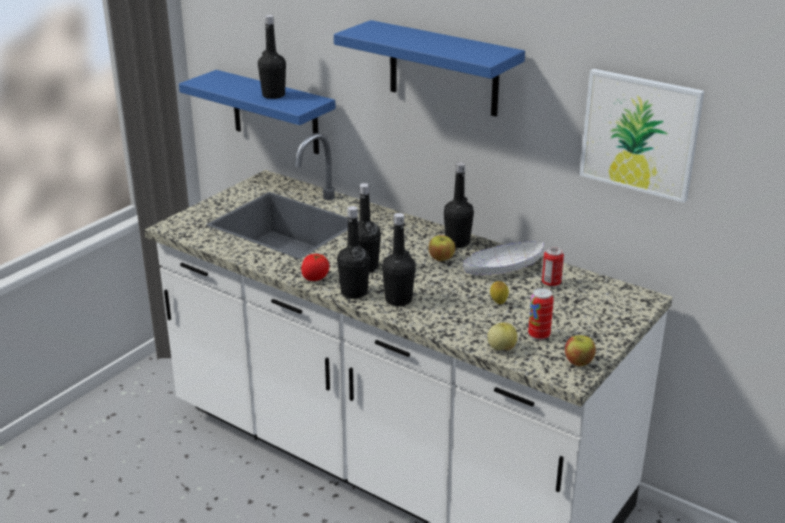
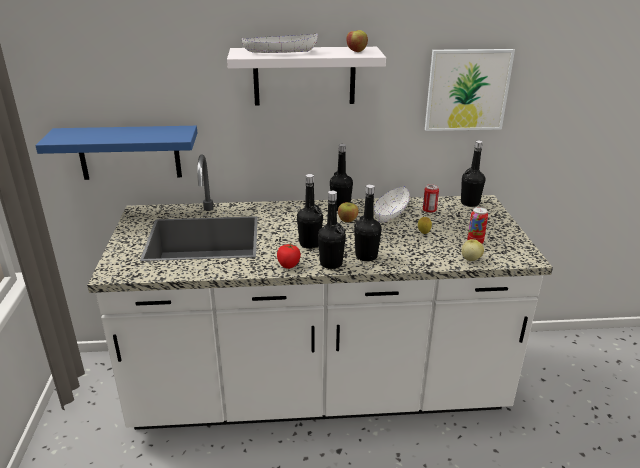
camera: 40 degrees left, 0 degrees up
(273, 95) = (142, 133): black bottle -> black bottle (469, 203)
(400, 36) = (280, 52): none -> white bowl
(443, 69) = (304, 76): blue shelf -> white shelf
(578, 362) = (518, 248): apple -> apple (356, 51)

